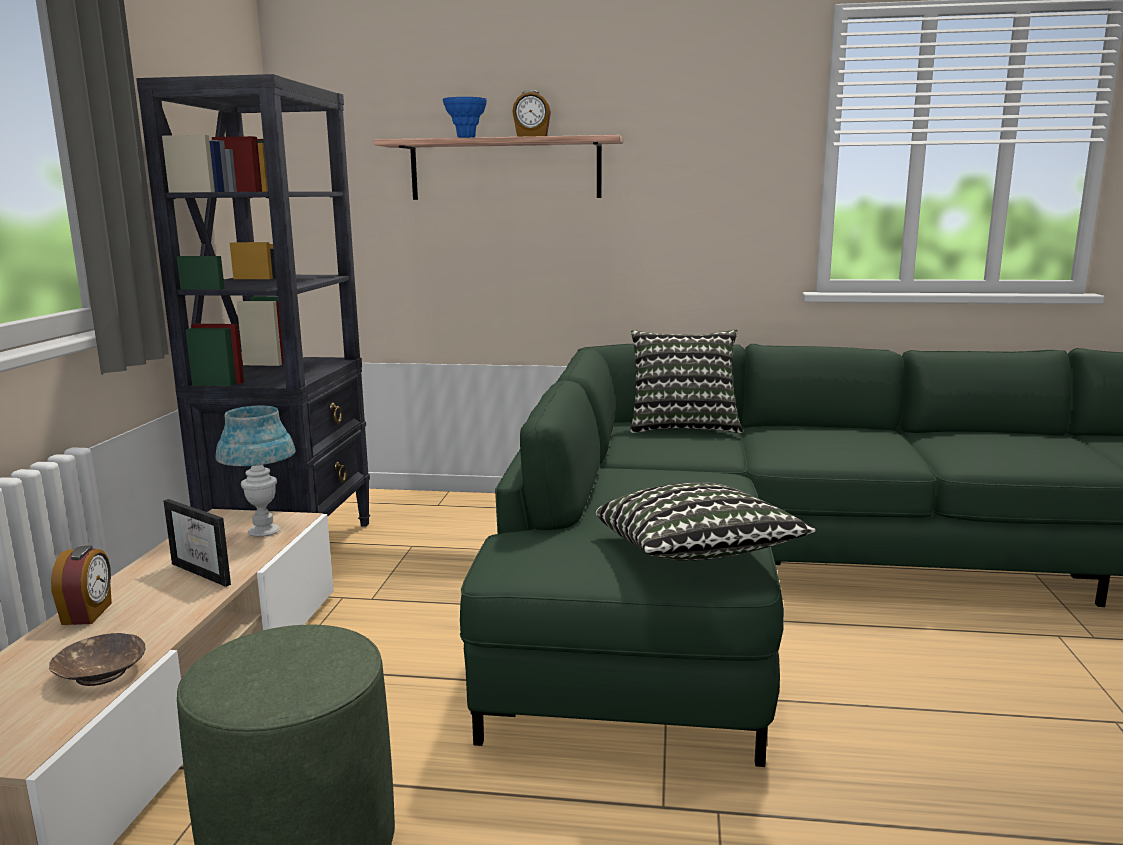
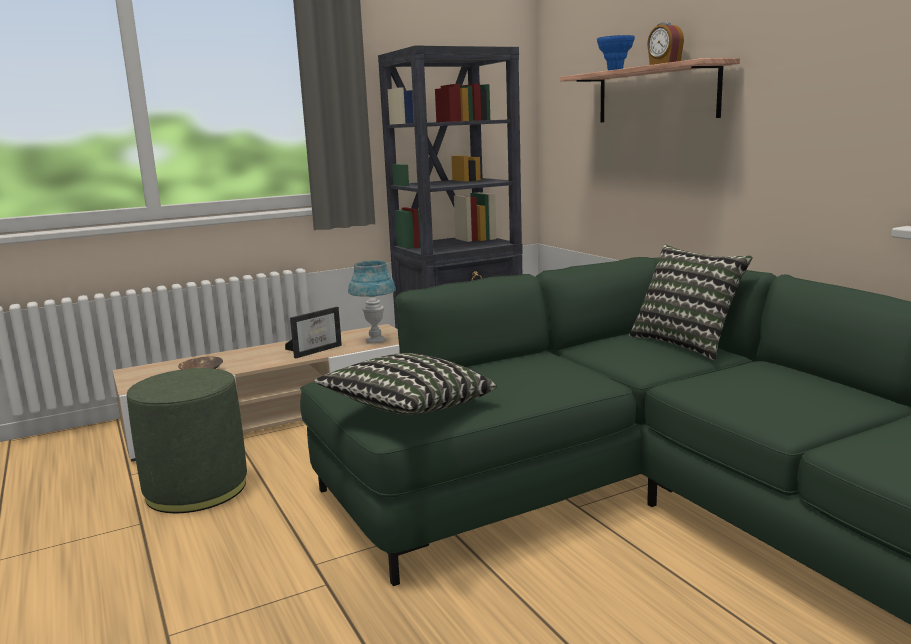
camera: 55 degrees right, 0 degrees up
(88, 614) = (249, 351): alarm clock -> none
(210, 571) = (316, 350): picture frame -> picture frame turned 135 degrees counterclockwise

